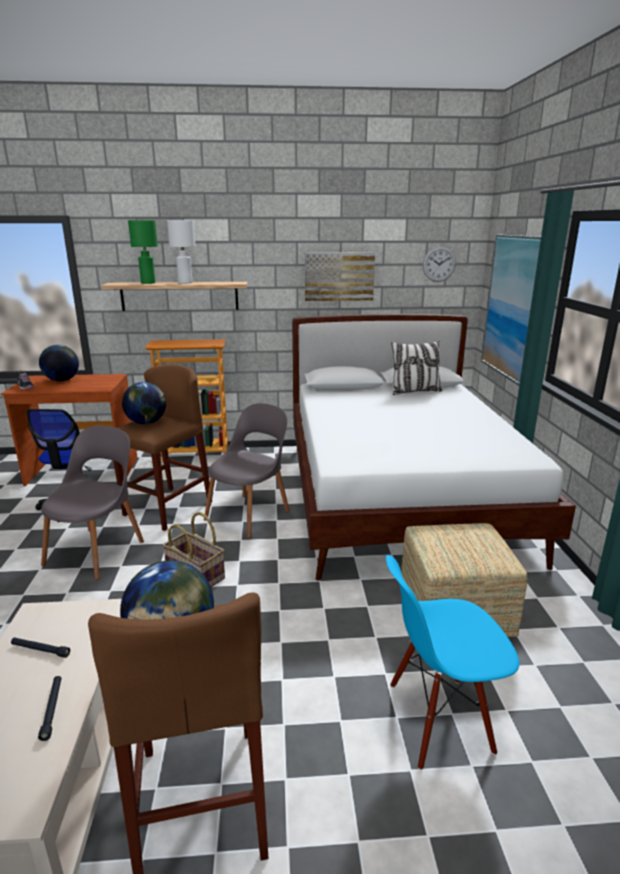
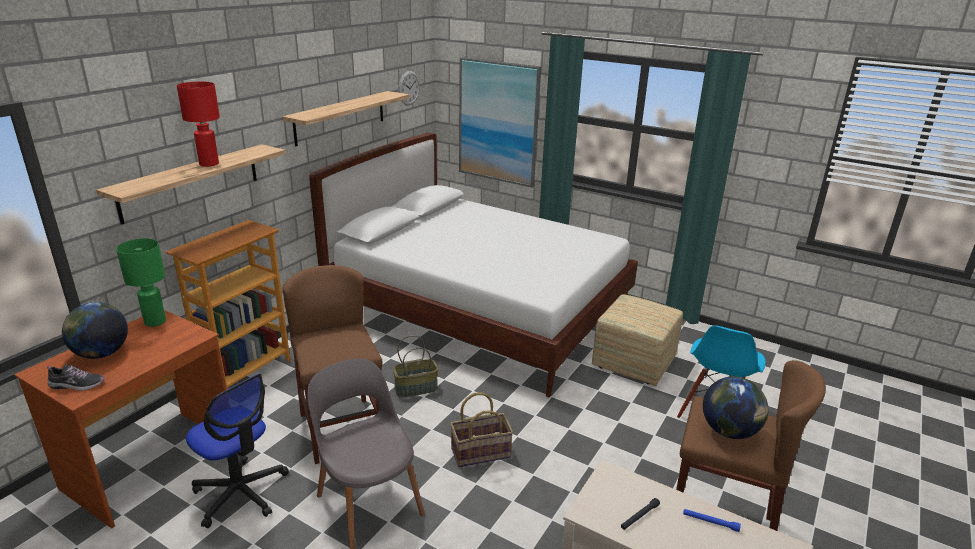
camera: 55 degrees left, 5 degrees up
(52, 709) = (710, 522): black flashlight -> blue flashlight
(146, 422) = (322, 345): globe -> none
(148, 283) = (164, 176): green table lamp -> green table lamp (156, 321)
(185, 283) = (209, 164): white table lamp -> red table lamp
(250, 514) = (416, 388): grey chair -> basket
(339, 276) = (340, 117): picture -> shelf
(415, 391) = (443, 215): pillow -> none

